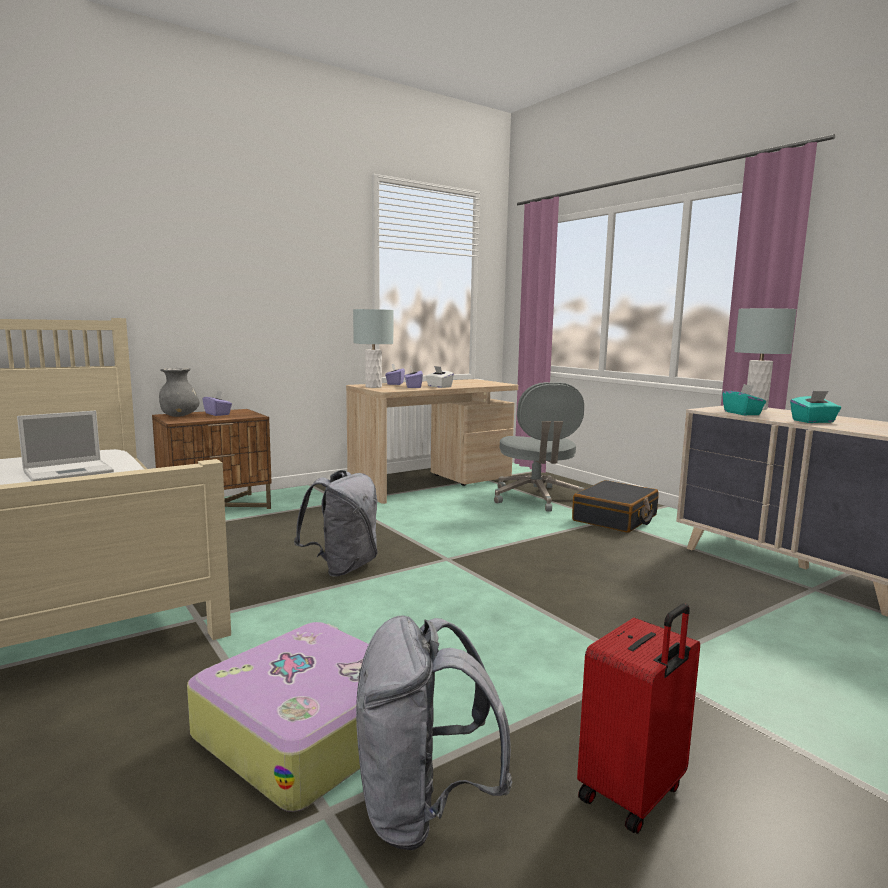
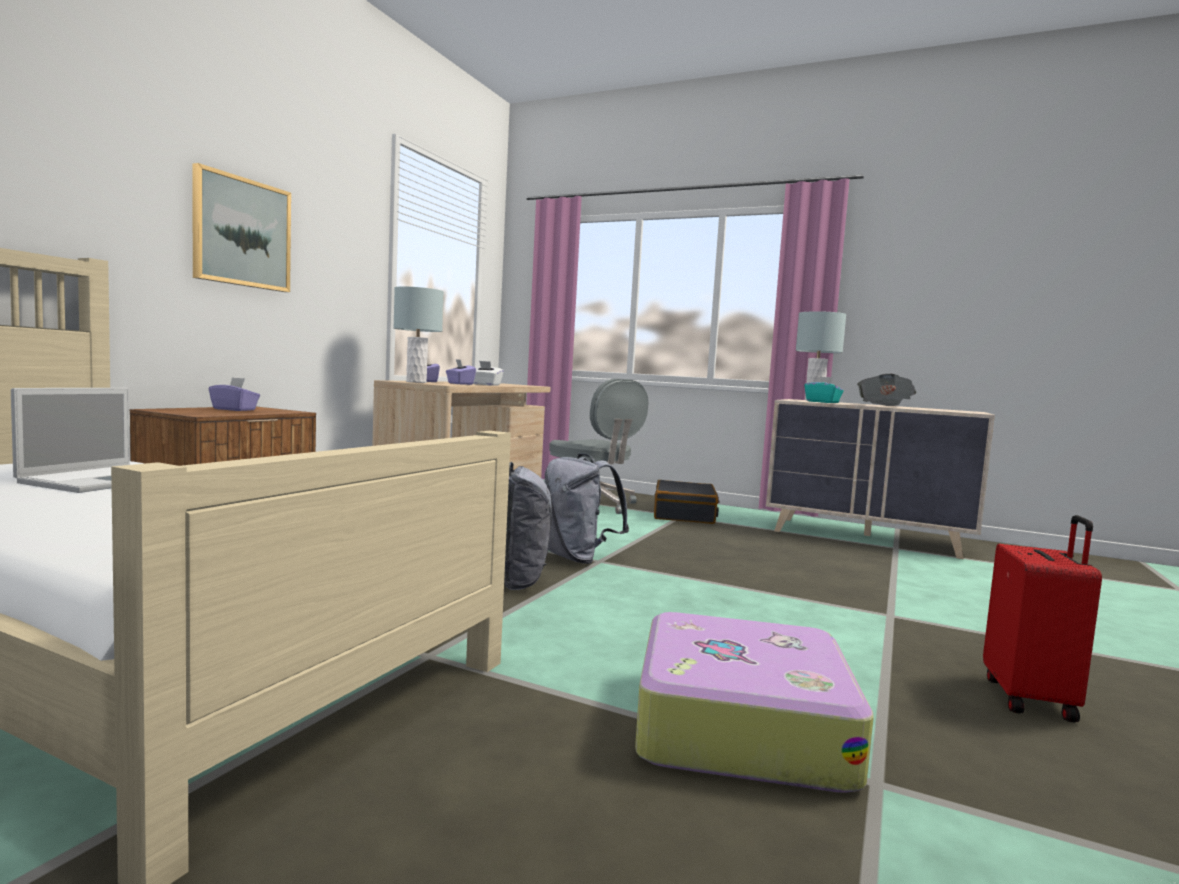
camera: 30 degrees left, 5 degrees down
(179, 416) = (183, 410): grey vase -> none
(233, 281) = (242, 232): none -> picture
(422, 809) = (936, 754): grey backpack -> grey backpack (577, 558)
(813, 421) = (884, 406): turquoise tissue box -> newspaper

